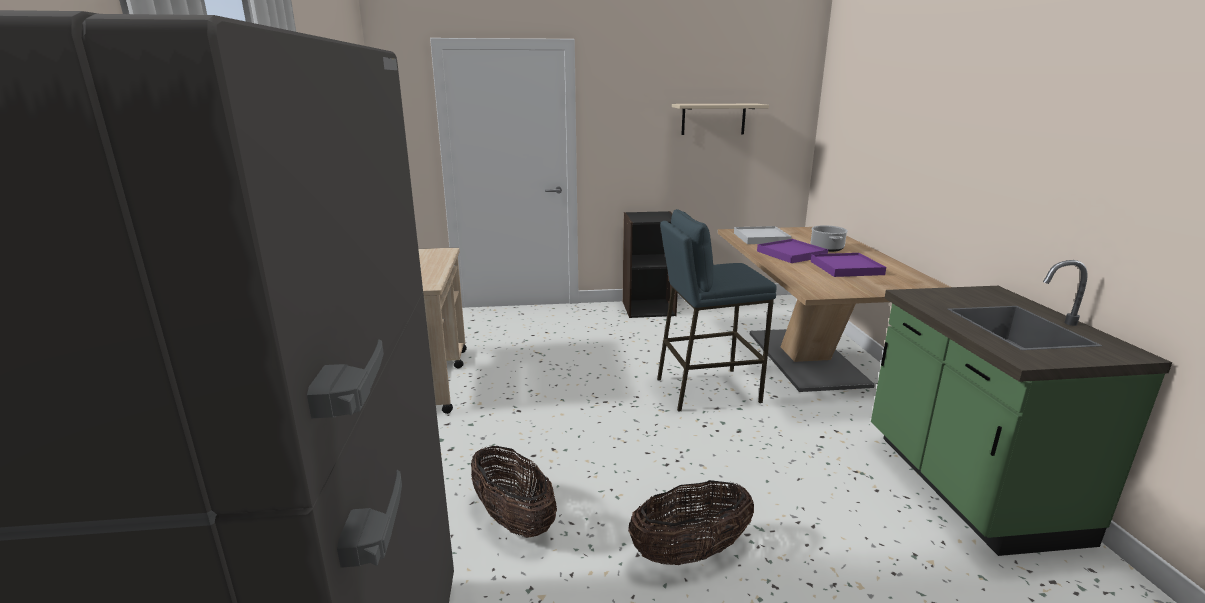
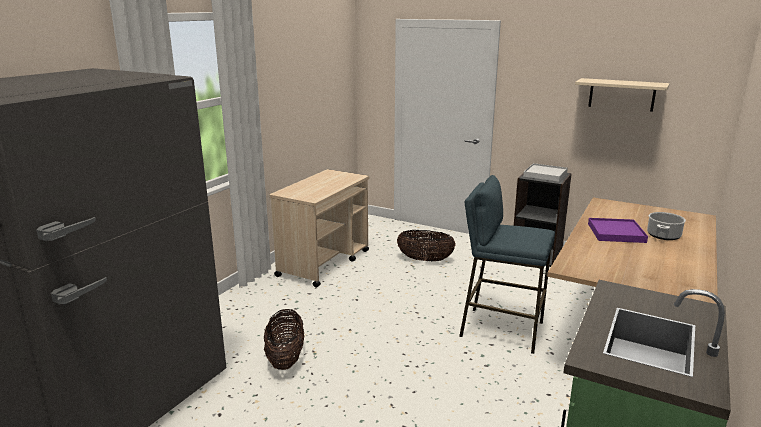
camera: 35 degrees right, 0 degrees up
(690, 552) = (356, 419): basket -> basket (425, 260)
(761, 238) = (617, 213): white tray -> white tray (545, 174)
(846, 268) = (643, 256): purple tray -> none

